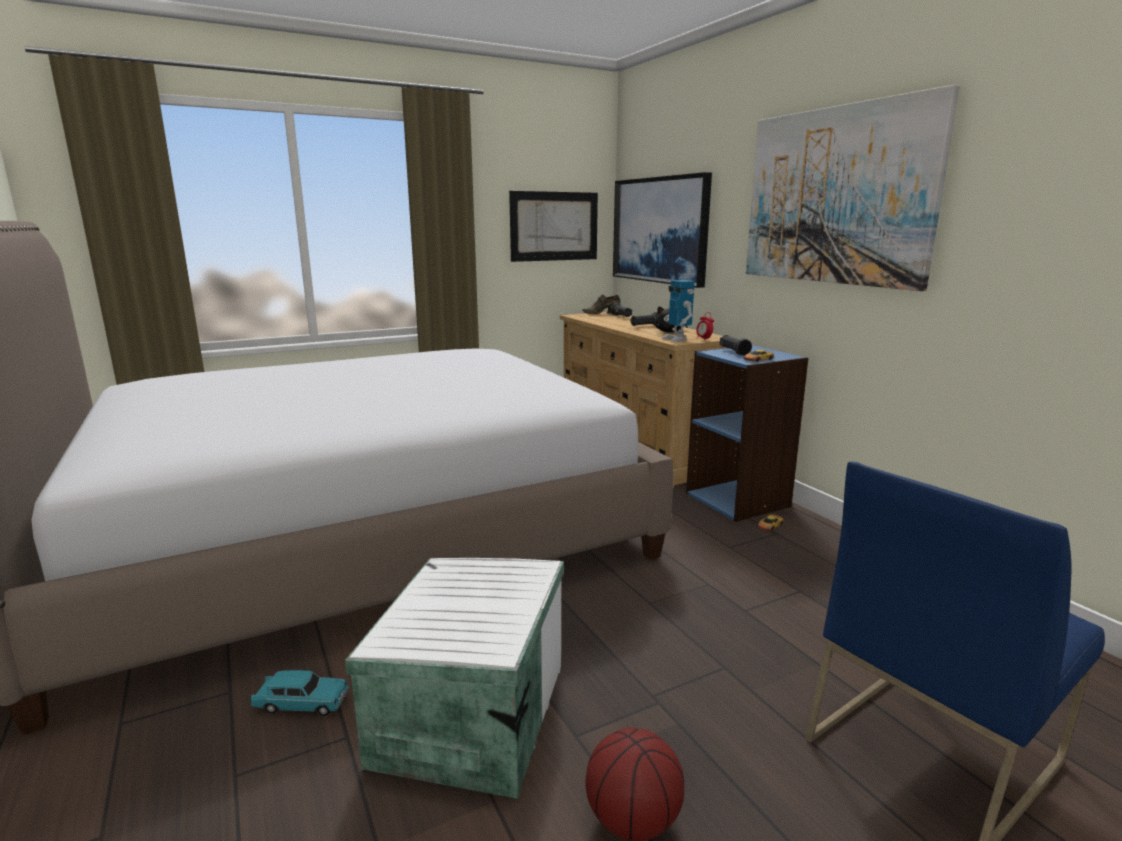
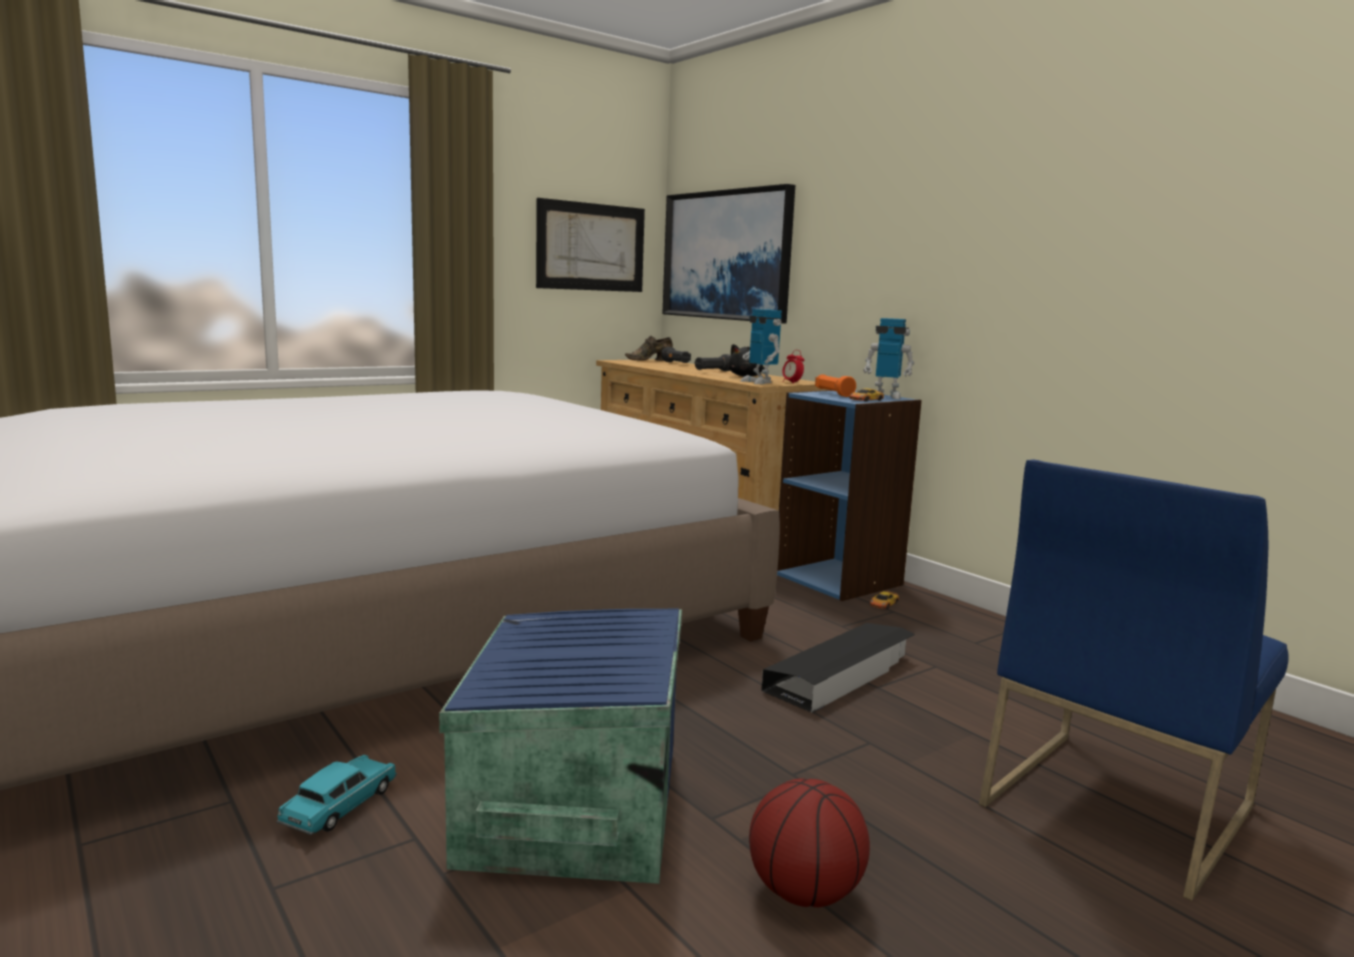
camera: 10 degrees left, 5 degrees down
(301, 704) = (340, 808): turquoise toy car -> turquoise toy car turned 60 degrees counterclockwise
(467, 715) = (568, 806): white storage box -> blue storage box
(717, 596) = (841, 675): none -> black storage box
(733, 352) = (833, 394): black flashlight -> orange flashlight
(778, 354) = (885, 396): none -> toy robot
(836, 196) = (950, 211): picture -> none

